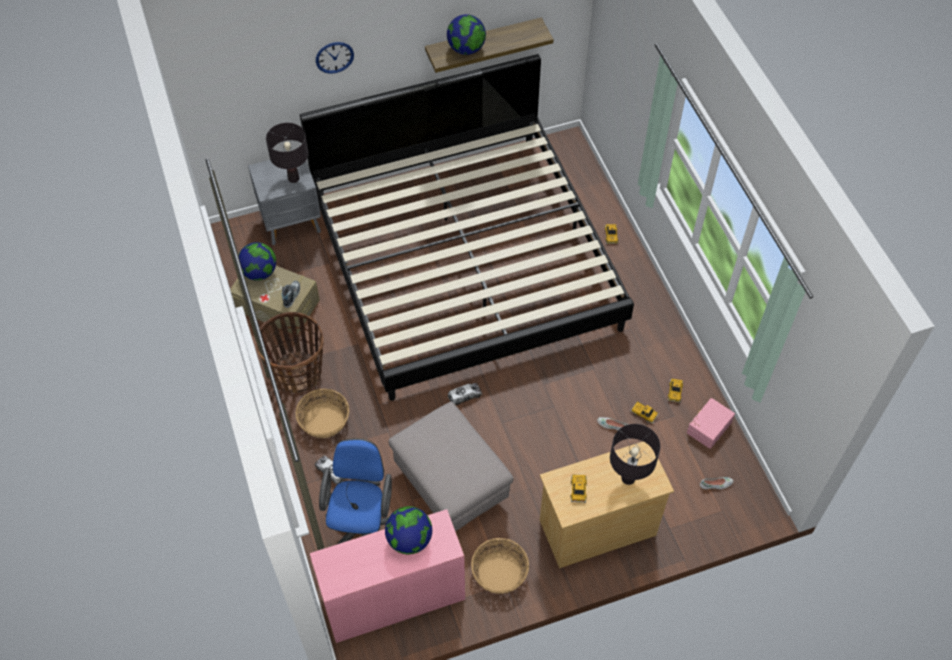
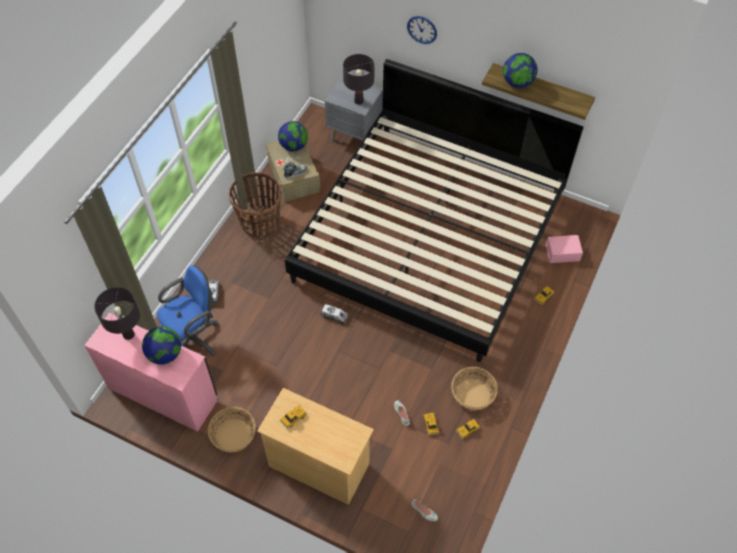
camera: 45 degrees right, 0 degrees up
(324, 421) = (242, 262): basket -> basket (472, 394)
(450, 485) = (265, 360): grey ottoman -> none
(628, 478) = (331, 440): black table lamp -> black table lamp (128, 335)
(708, 427) = (463, 471): pink storage box -> pink storage box (562, 252)

